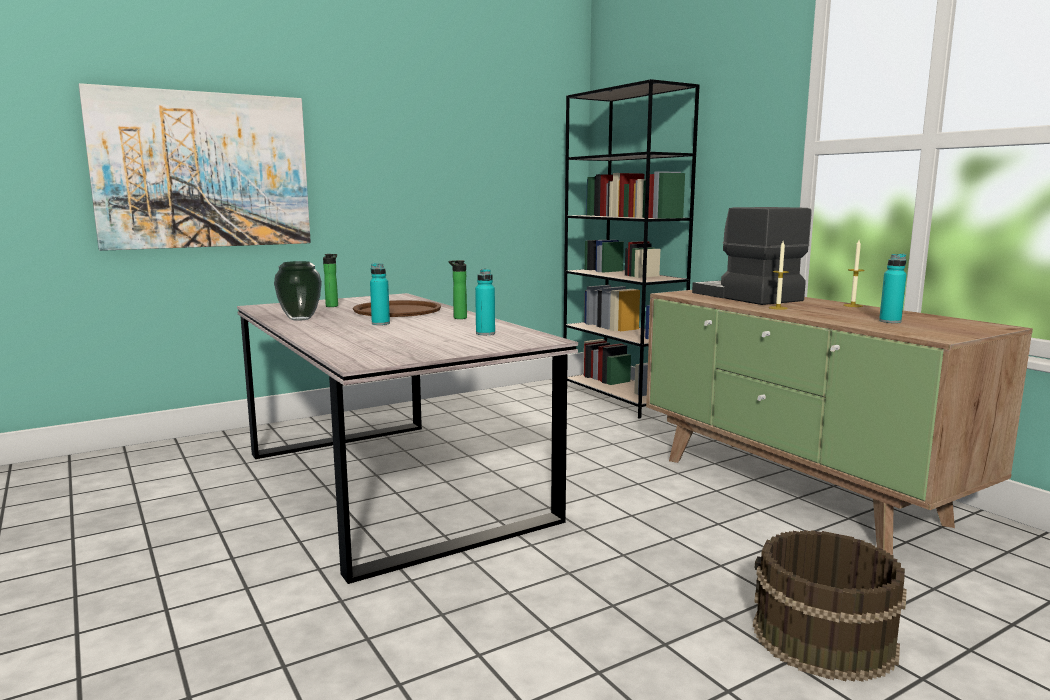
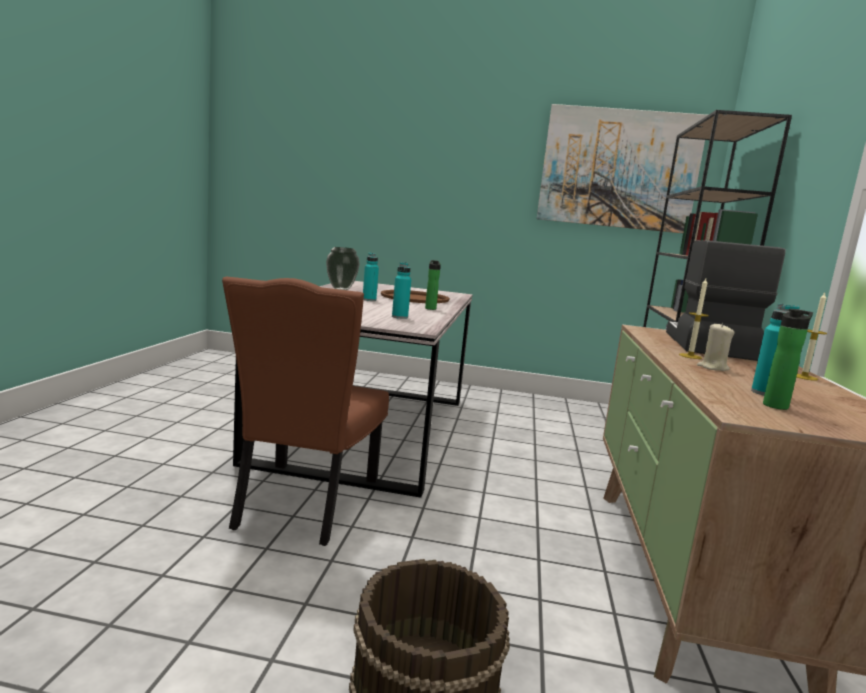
camera: 40 degrees right, 0 degrees up
(204, 170) = (364, 187): picture -> picture (619, 169)
(332, 306) = (391, 289): bottle -> bottle (777, 405)
(491, 575) = (306, 502): none -> brown chair
(816, 313) = (712, 368): none -> beige candle

